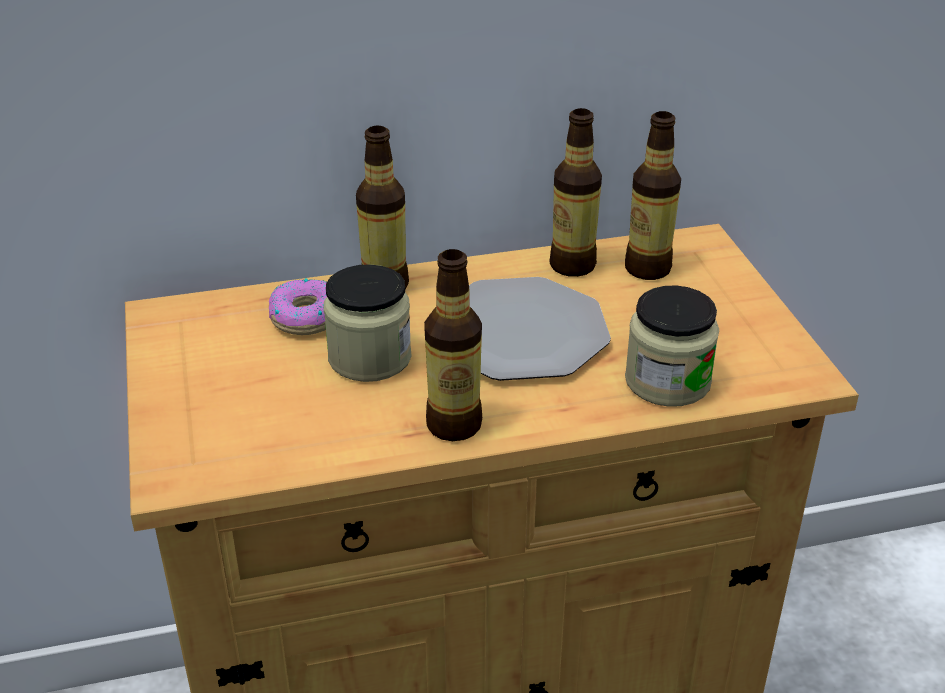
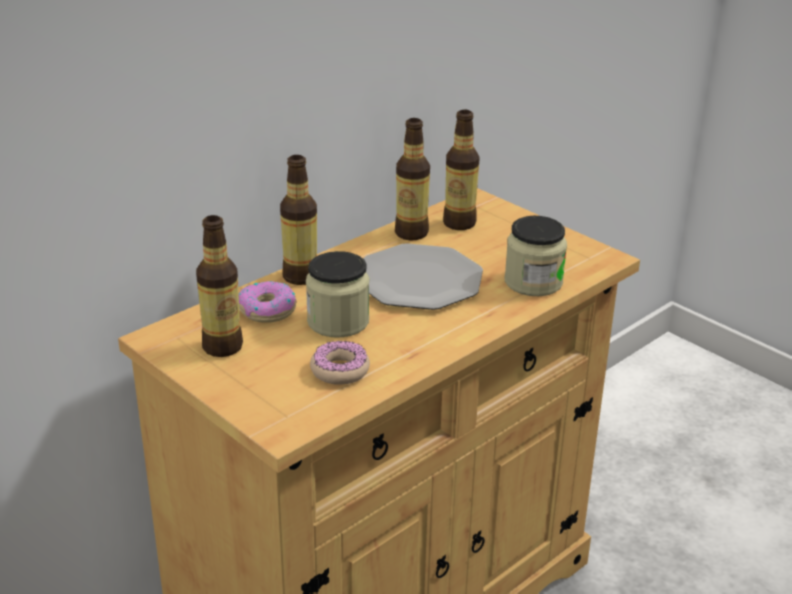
camera: 30 degrees left, 5 degrees down
(309, 424) = (340, 370): none -> donut
(454, 425) = (433, 343): bottle -> bottle (222, 347)

